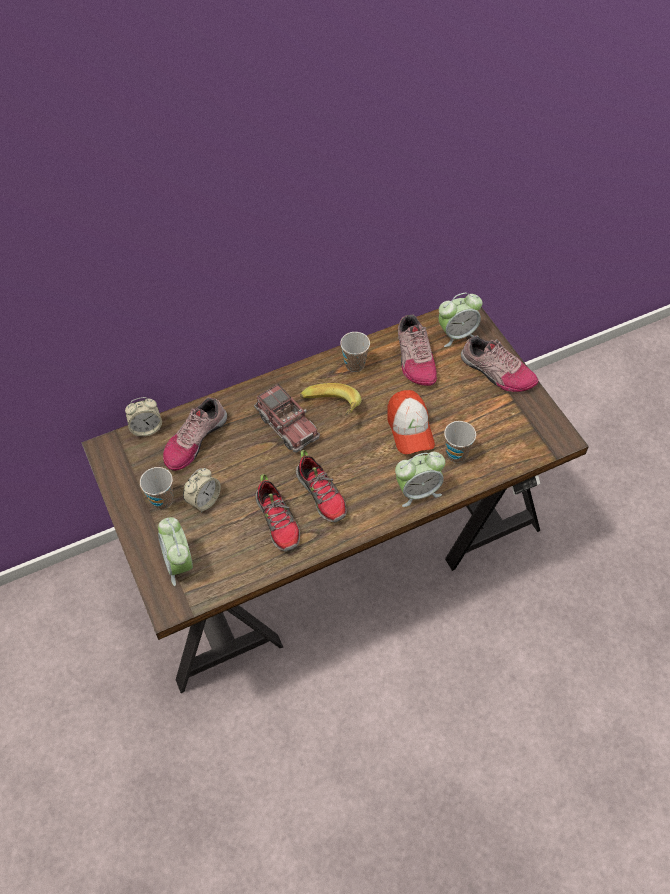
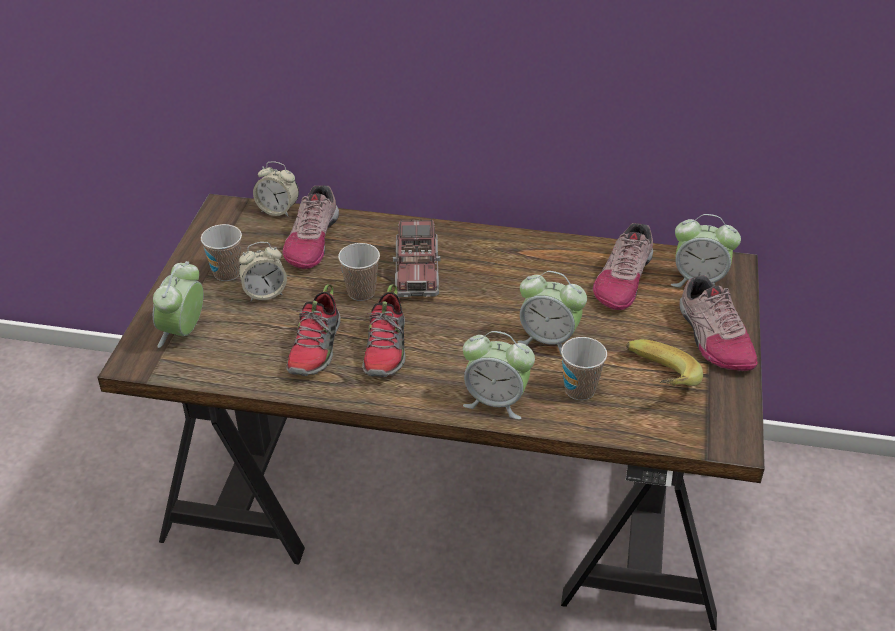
camera: 35 degrees right, 15 degrees down
(194, 440) = (312, 240): shoe -> shoe turned 60 degrees counterclockwise
(331, 411) = (477, 282): banana -> banana (656, 382)
(355, 364) = (547, 254): cup -> cup (361, 292)
(410, 429) = (548, 340): cap -> alarm clock

